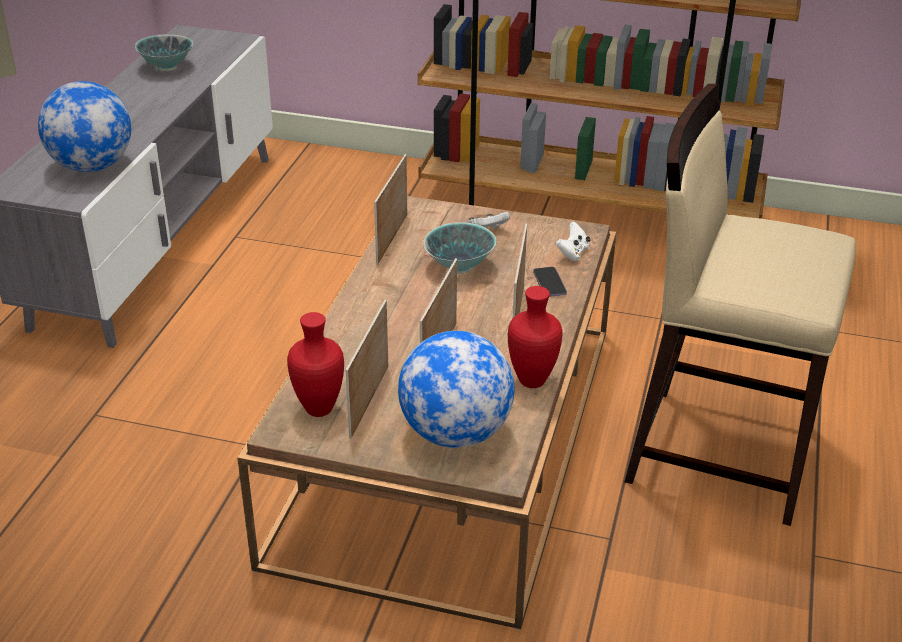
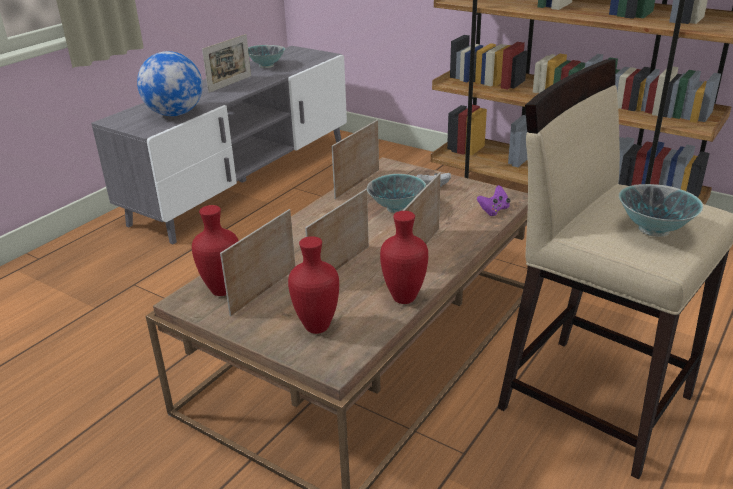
camera: 20 degrees right, 5 degrees down
(135, 105) = (230, 84): none -> picture frame
(455, 433) = (315, 327): globe -> red vase
(549, 283) = (462, 229): phone -> none
(573, 253) = (494, 210): white game controller -> purple game controller
(790, 270) = (654, 231): none -> bowl

